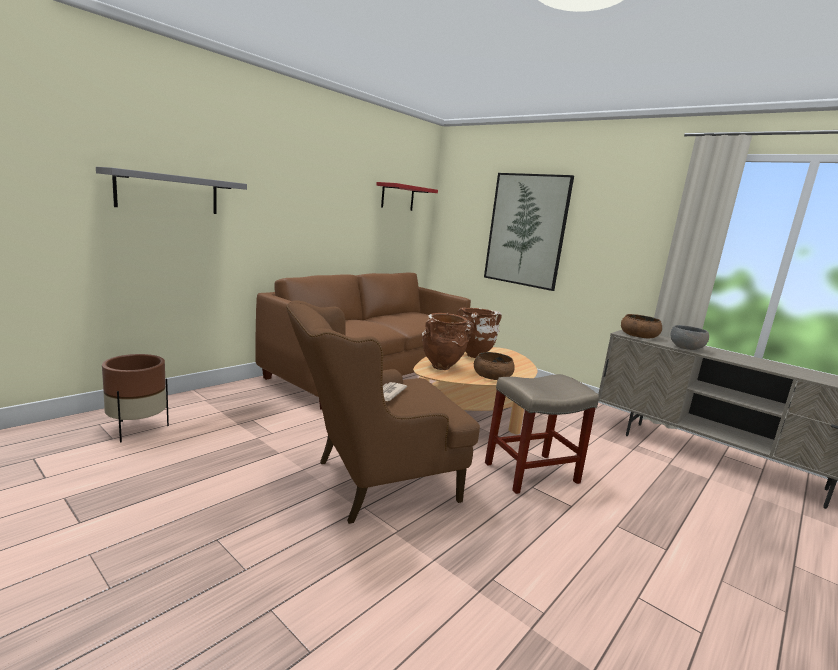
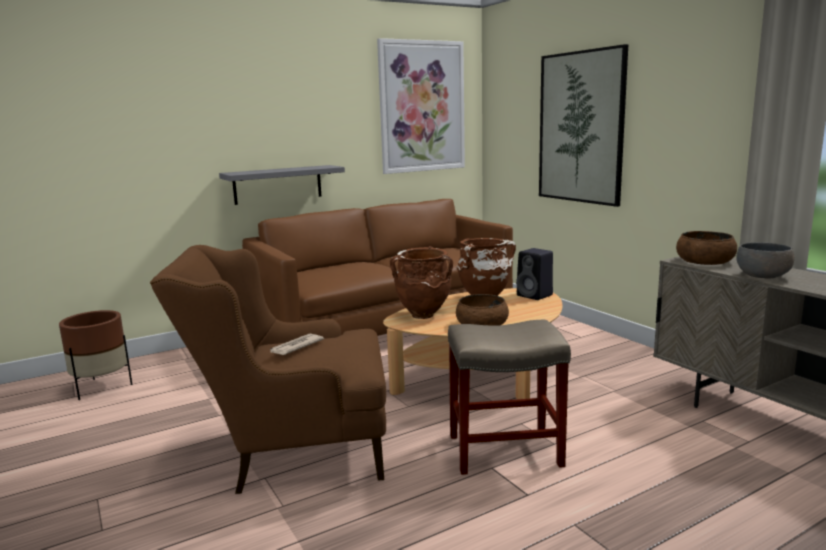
camera: 20 degrees right, 0 degrees up
(168, 193) = (129, 141): grey shelf -> grey shelf (278, 184)
(397, 197) = (422, 107): red shelf -> picture
(506, 353) = (535, 295): none -> black speaker

